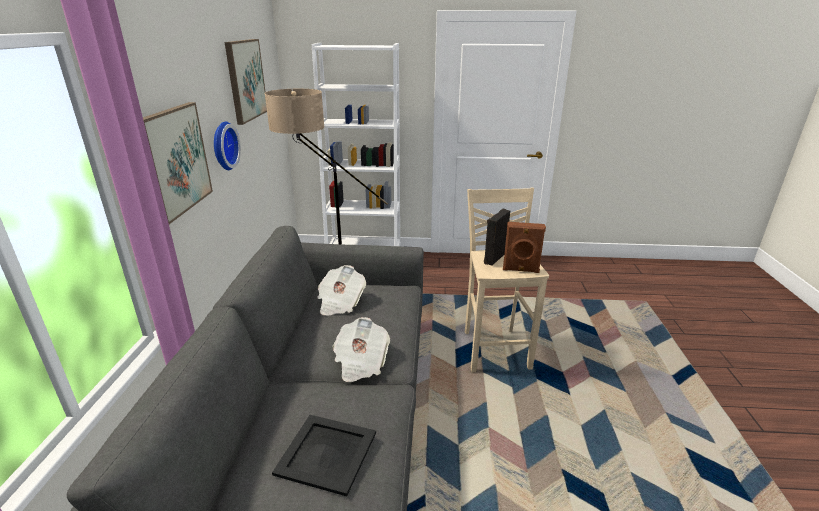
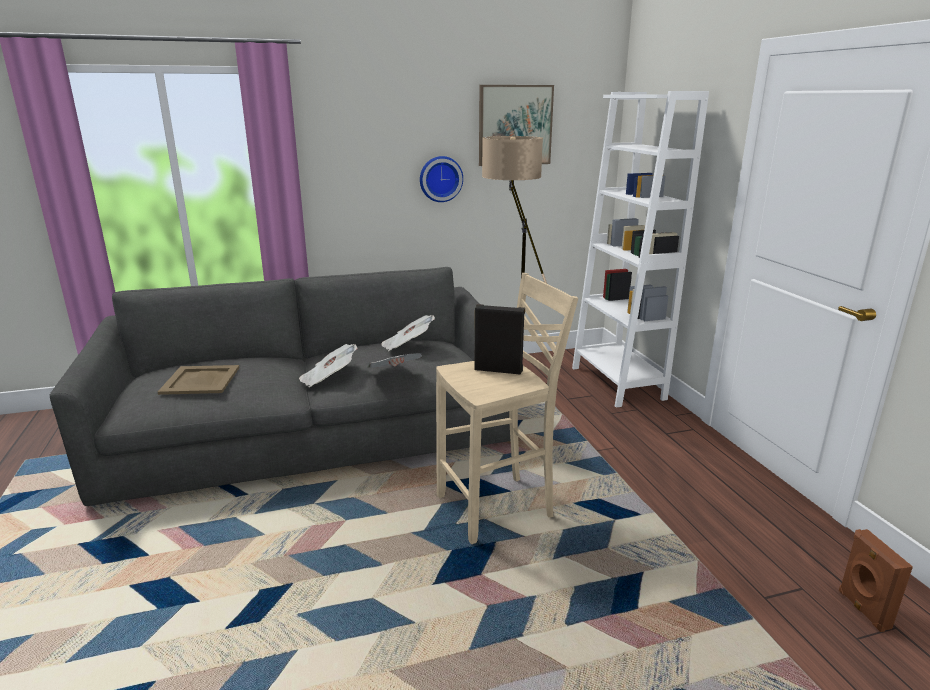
camera: 70 degrees right, 5 degrees down
(175, 160) = (355, 172): picture -> none
(325, 453) = (200, 380): black tray -> beige tray
(398, 319) = (394, 375): none -> newspaper
(520, 270) = (476, 387): brown speaker -> brown speaker (862, 609)

